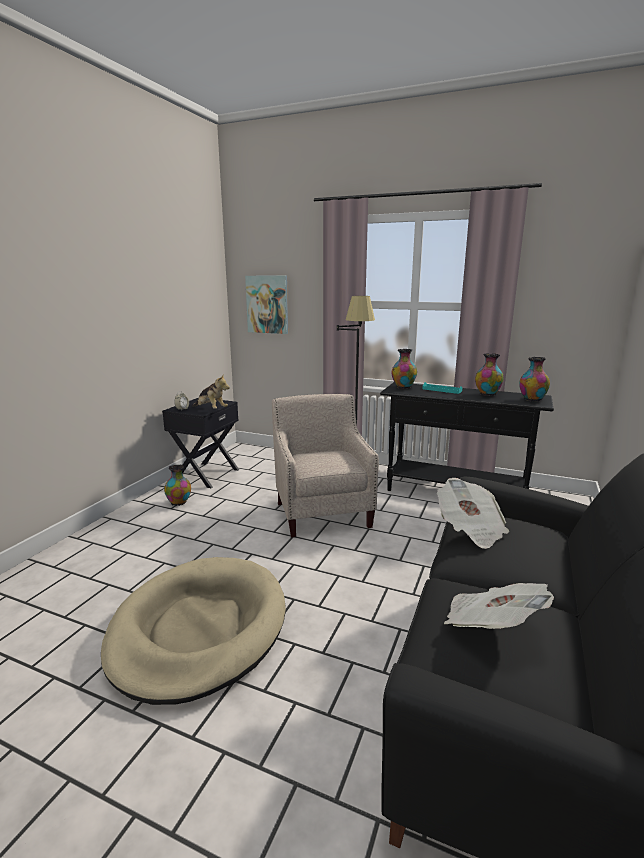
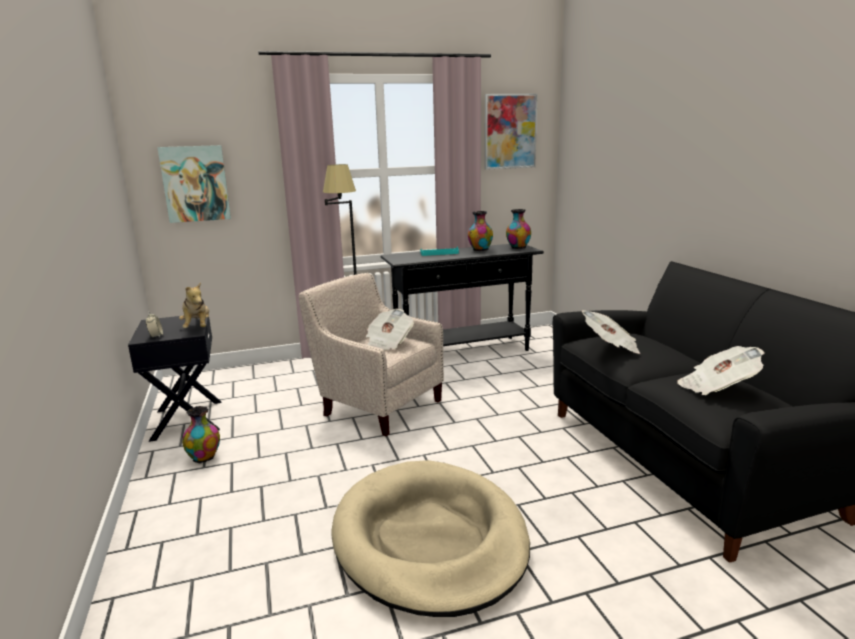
camera: 40 degrees left, 0 degrees up
(211, 410) = (198, 327): plush toy -> plush toy turned 75 degrees clockwise
(327, 459) = (387, 343): none -> newspaper
(403, 387) = (403, 257): vase -> none
(564, 270) = (510, 131): none -> picture

